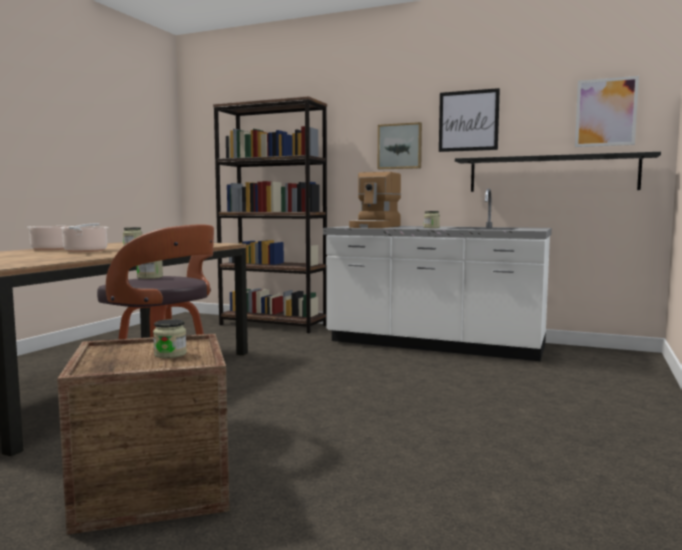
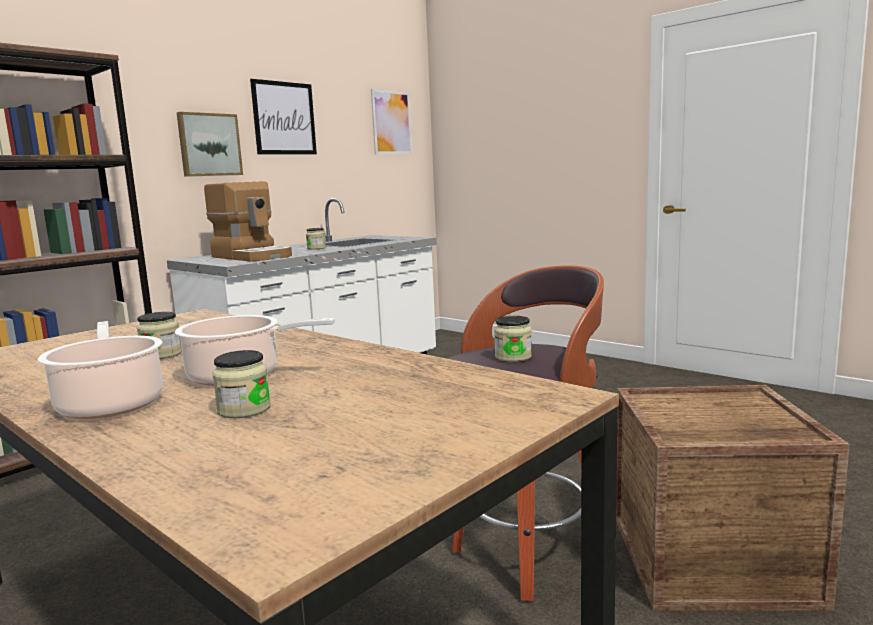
camera: 70 degrees left, 5 degrees up
(170, 354) = (710, 407): jar -> jar (244, 409)
(551, 174) = (361, 181): black shelf -> none

